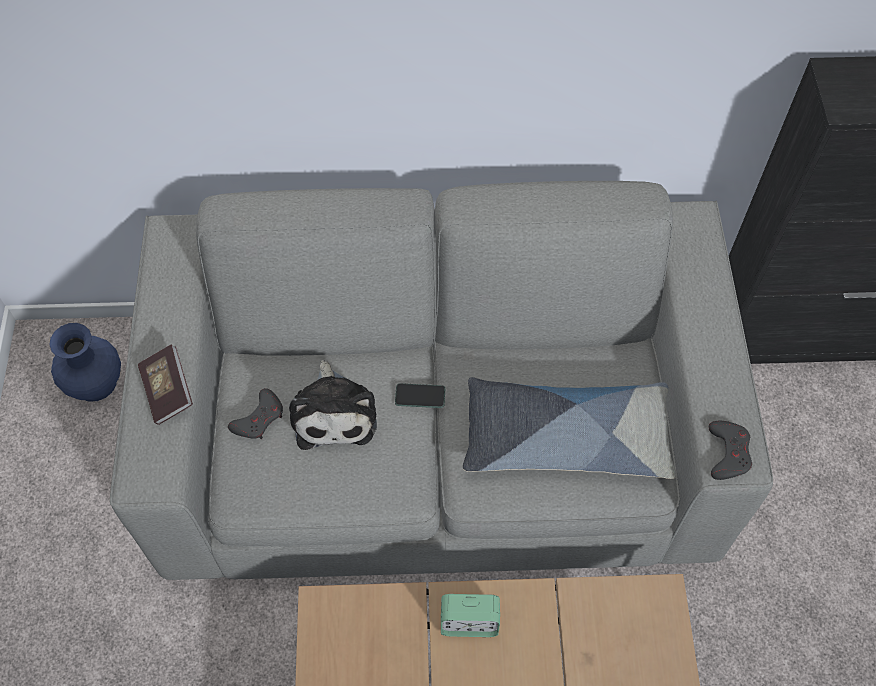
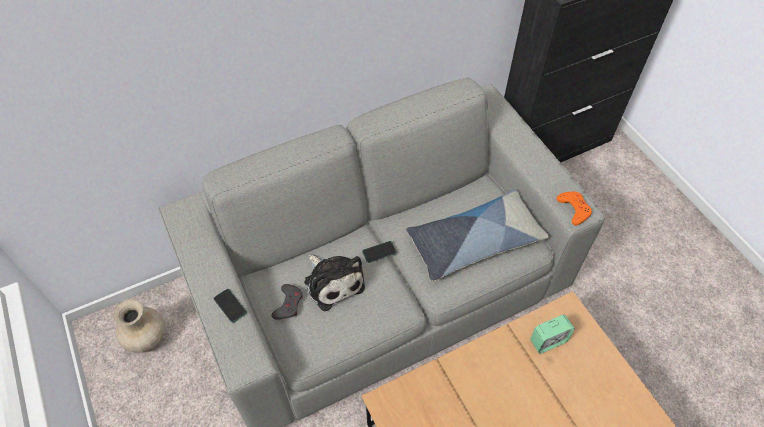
camera: 25 degrees left, 5 degrees down
(96, 382) = (147, 338): blue vase -> beige vase
(168, 391) = (230, 306): book -> phone
(469, 623) = (473, 370): alarm clock -> alarm clock (548, 341)
(728, 453) = (574, 209): grey game controller -> orange game controller

